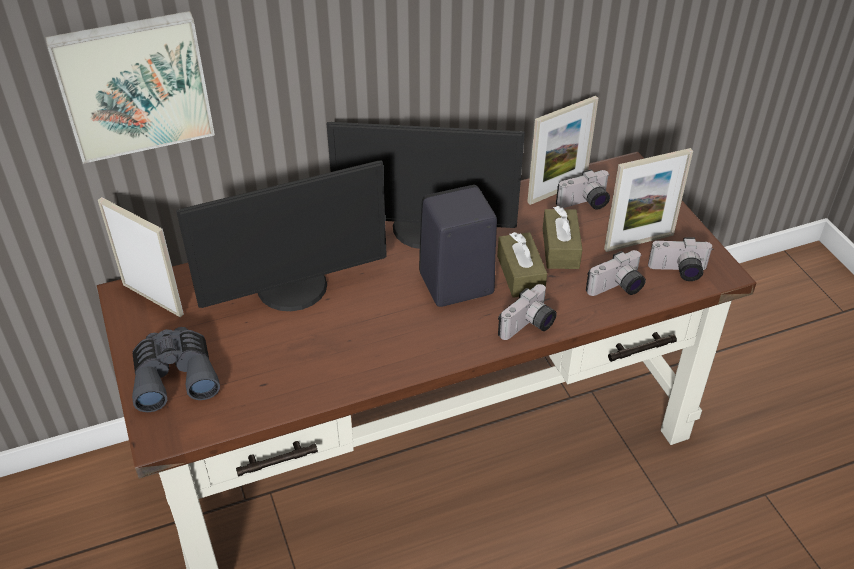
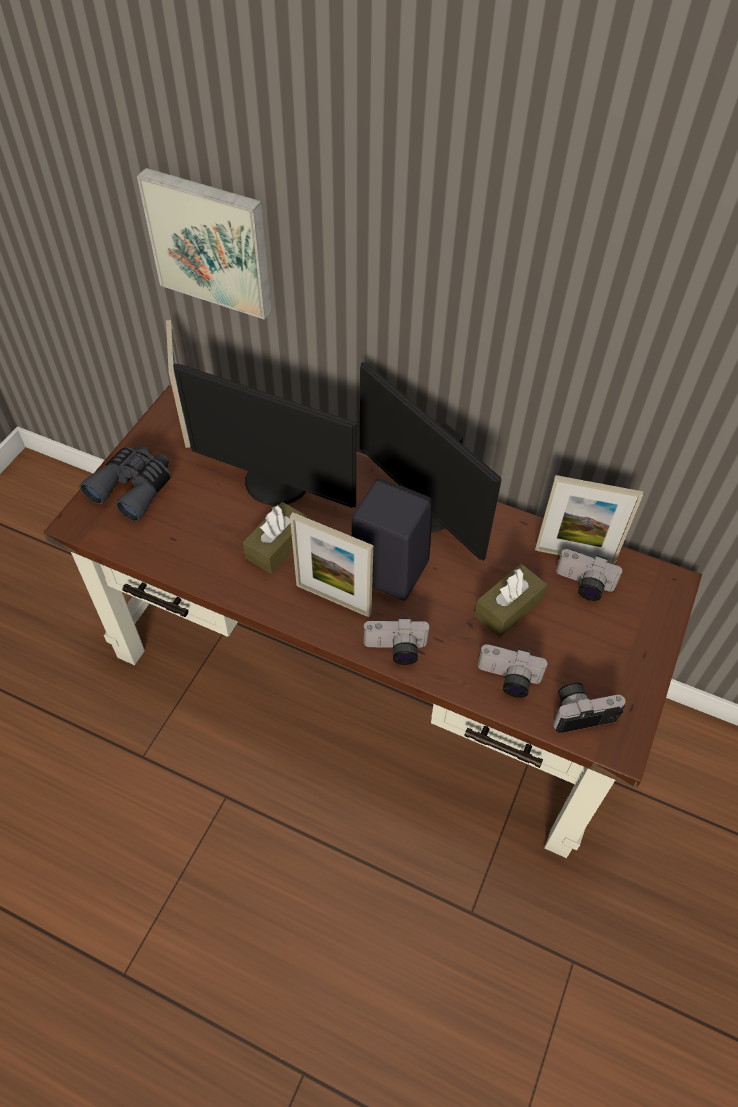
camera: 45 degrees right, 10 degrees up
(520, 274) = (447, 603): brown tissue box -> brown tissue box (277, 545)
(639, 242) = (583, 656): picture frame -> picture frame (333, 599)
(678, 272) = (581, 711): camera -> camera turned 120 degrees clockwise

